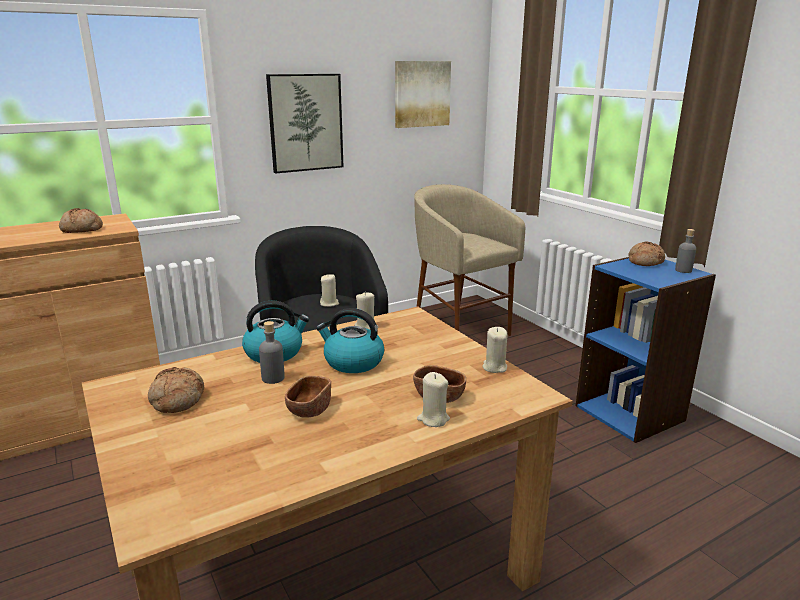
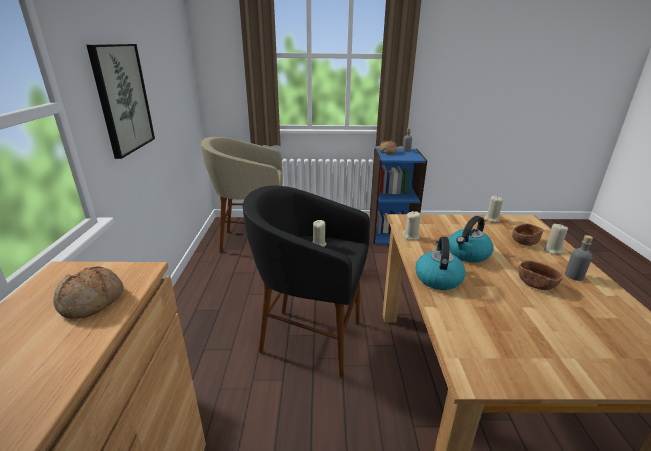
camera: 60 degrees left, 5 degrees up
(176, 399) = (510, 339): bread -> none
(273, 378) = (483, 287): grey bottle -> grey bottle (574, 276)
(421, 94) = (171, 62): picture -> none

